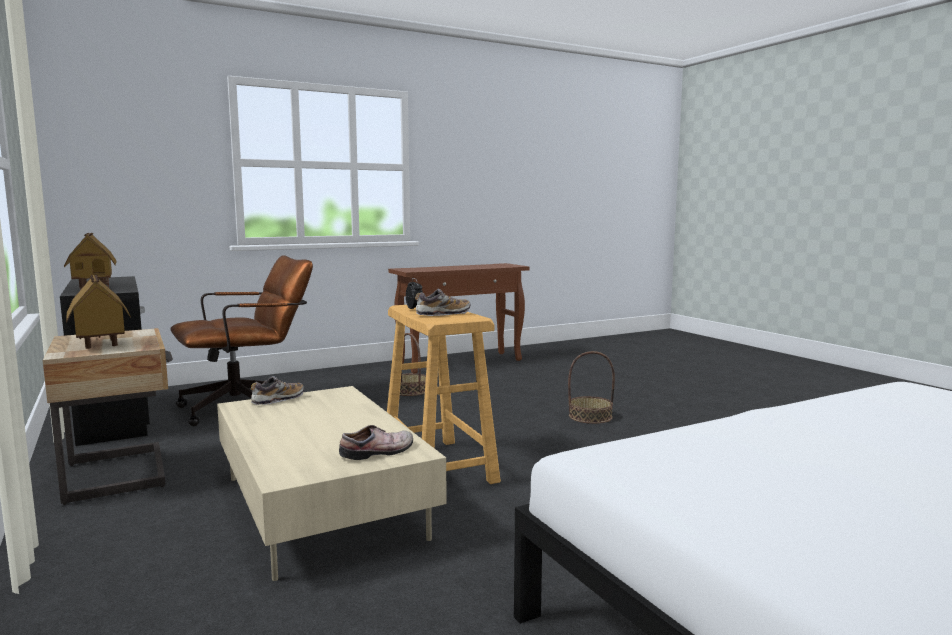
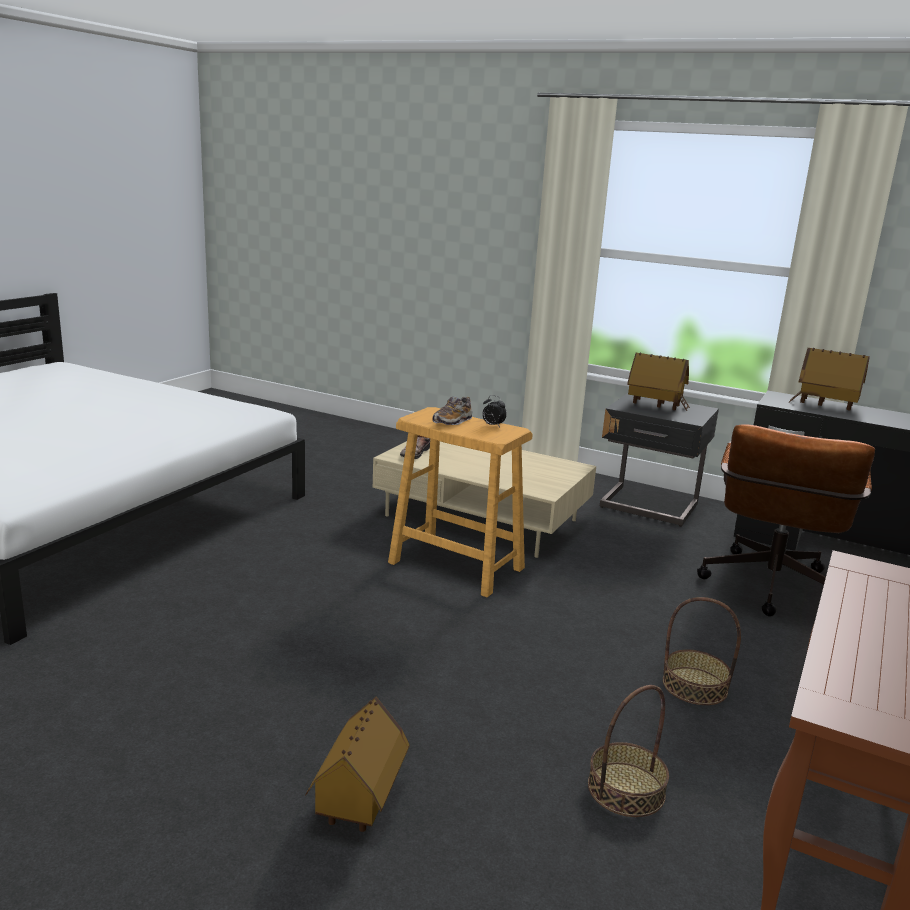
camera: 145 degrees right, 10 degrees up
(120, 474) = (648, 507): beige nightstand -> black nightstand
(278, 400) = (566, 475): shoe -> none
(590, 416) = (380, 695): basket -> basket (626, 789)
(628, 395) = (358, 802): none -> toy house

